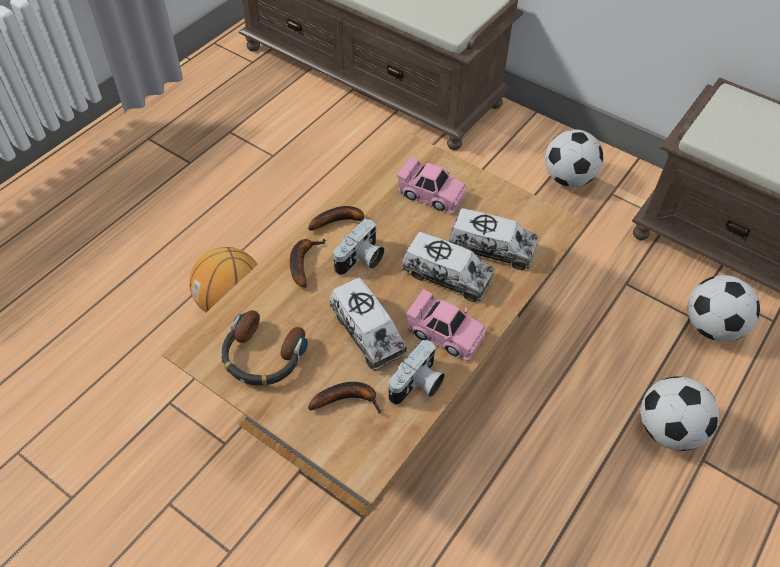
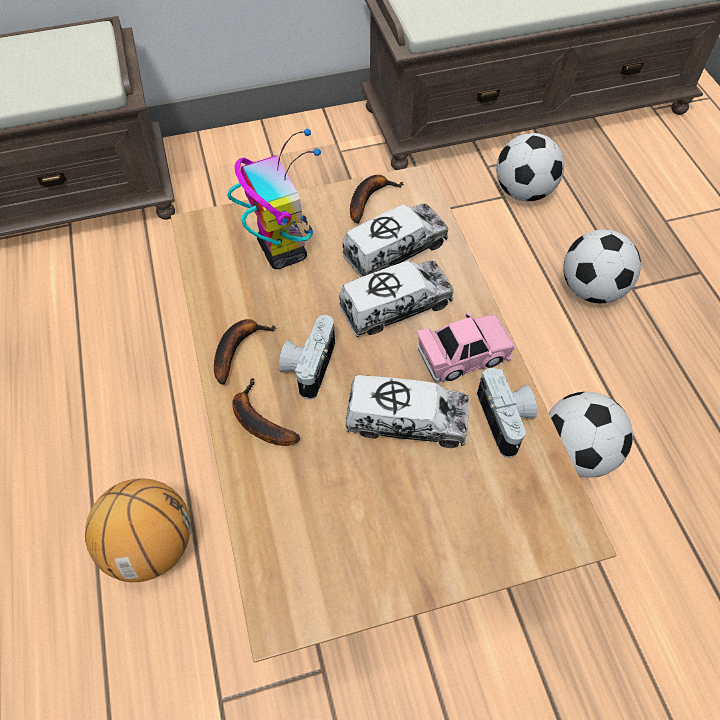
camera: 50 degrees left, 5 degrees up
(262, 356) = (353, 545): headphones -> none
(348, 399) = (476, 494): banana -> banana (369, 199)
(361, 260) = (308, 365): camera -> camera turned 150 degrees counterclockwise
(431, 194) = (281, 250): pink toy car -> toy robot
(568, 178) = (294, 165): football -> football (576, 452)

